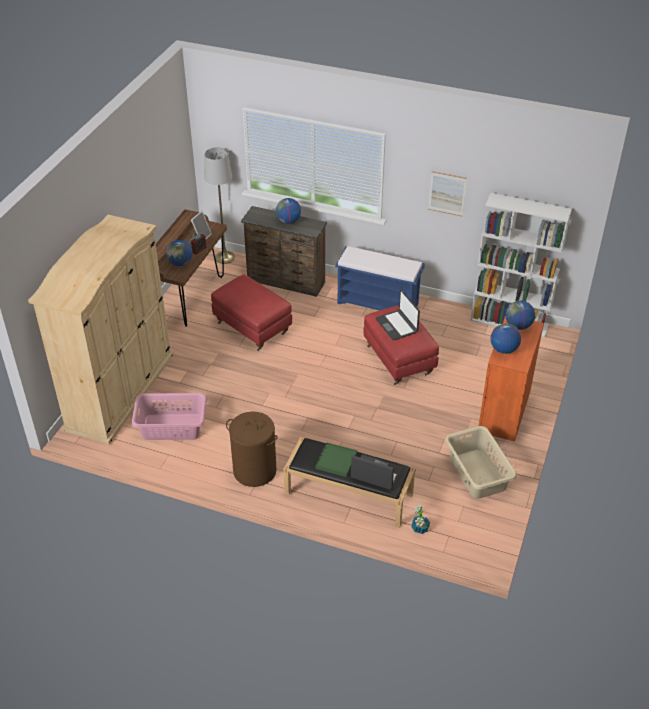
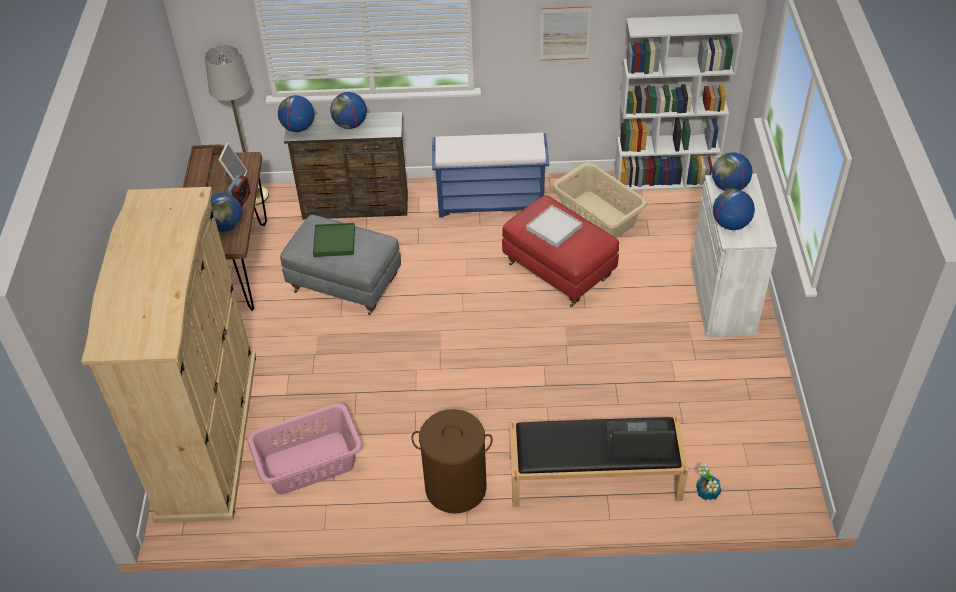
camera: 20 degrees left, 5 degrees up
(253, 328) = (345, 284): red ottoman -> grey ottoman
(254, 215) = (298, 128): none -> globe
(336, 461) = (577, 442): green tray -> green tray (334, 241)
(397, 325) = (554, 228): laptop -> white tray
(477, 474) = (736, 394): beige laundry basket -> beige laundry basket (598, 217)
(504, 411) = (722, 299): orange cabinet -> white cabinet

